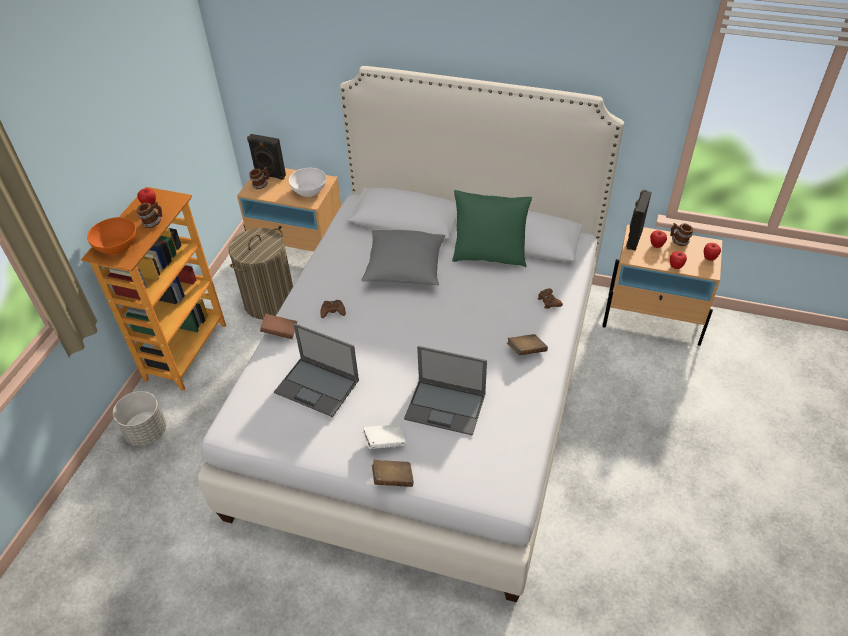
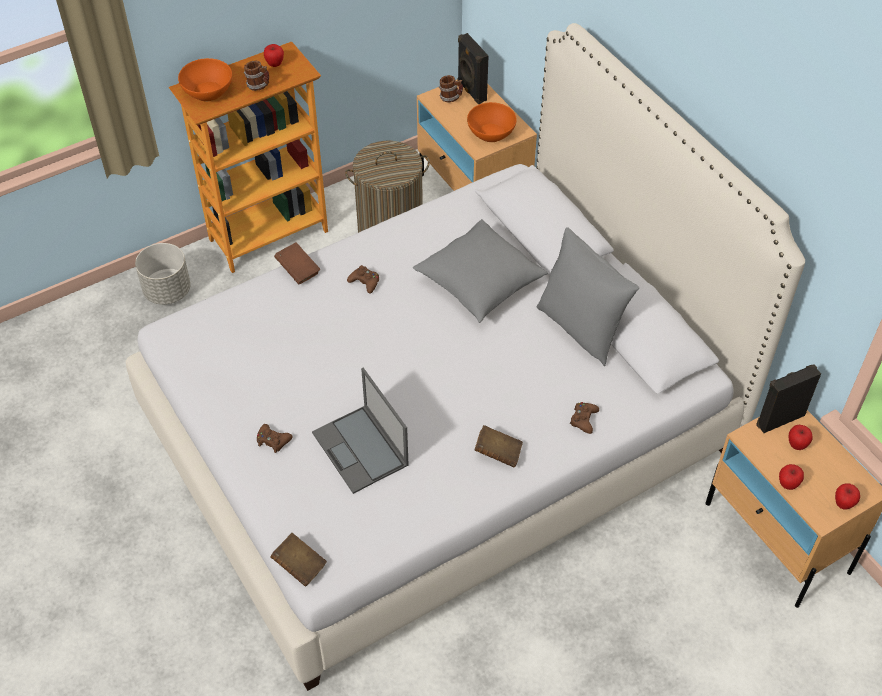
camera: 40 degrees right, 5 degrees up
(309, 190) = (491, 133): white bowl -> orange bowl
(318, 386) = (273, 346): laptop -> none
(384, 442) = (273, 441): white book -> brown game controller
(393, 479) = (244, 478): brown book -> brown book (299, 566)
(489, 256) = (580, 328): green pillow -> grey pillow
(678, 242) = (831, 459): mug -> none

